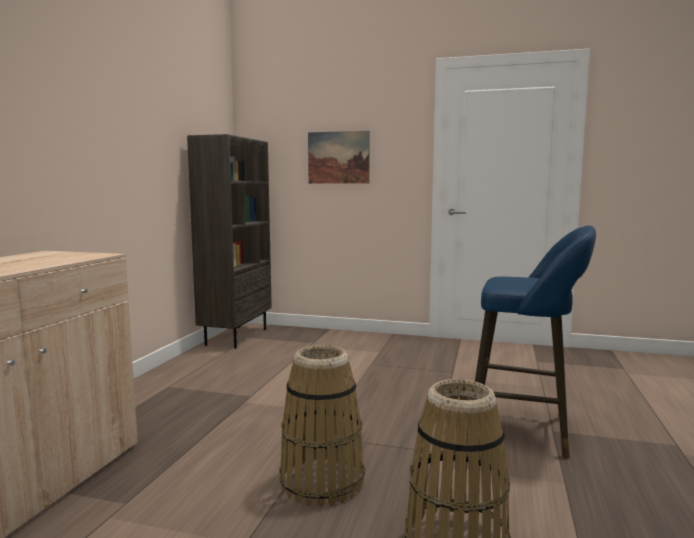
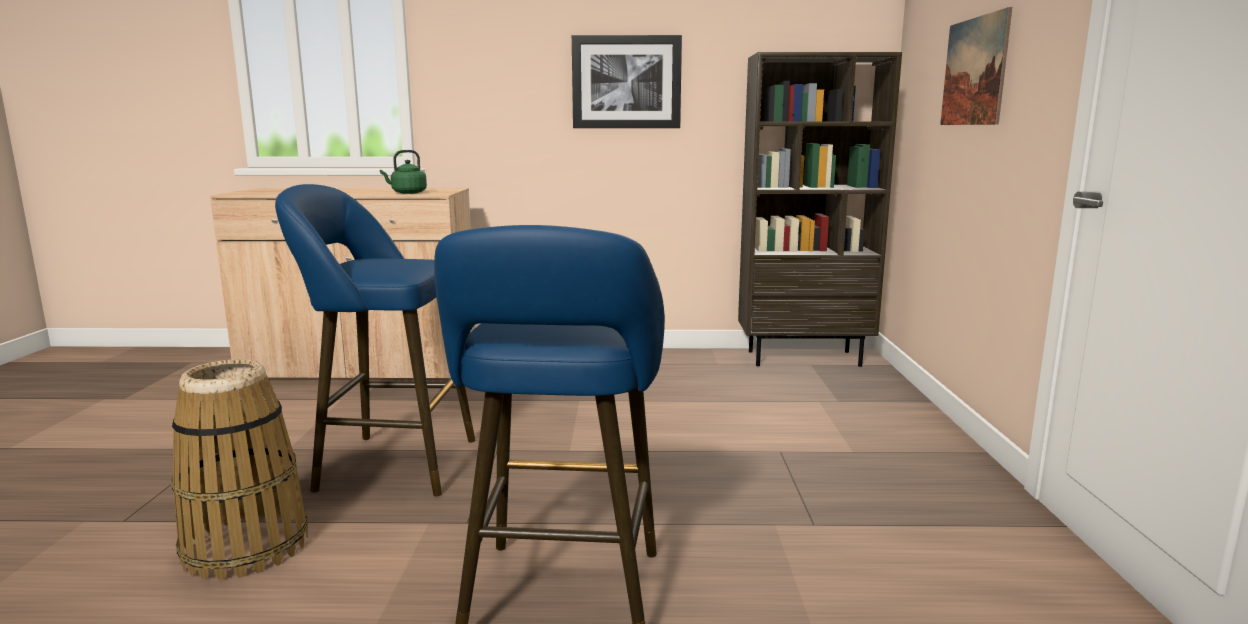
camera: 75 degrees right, 5 degrees up
(65, 259) = (407, 193): none -> green kettle
(126, 146) = (626, 82): none -> picture
(321, 482) = (388, 464): basket -> blue stool

